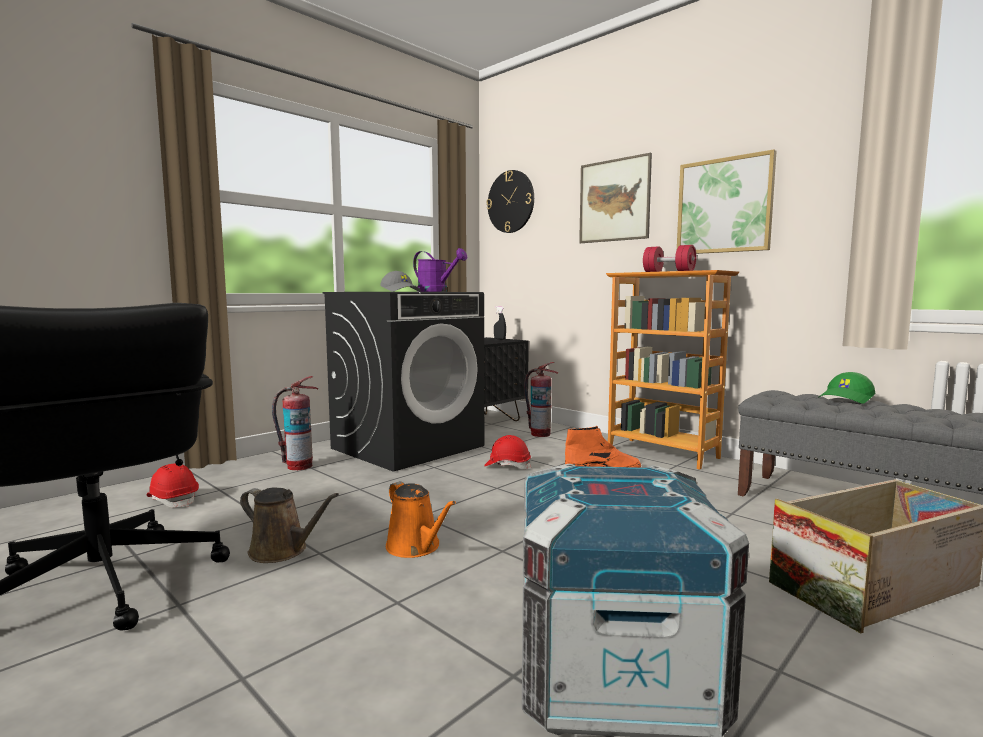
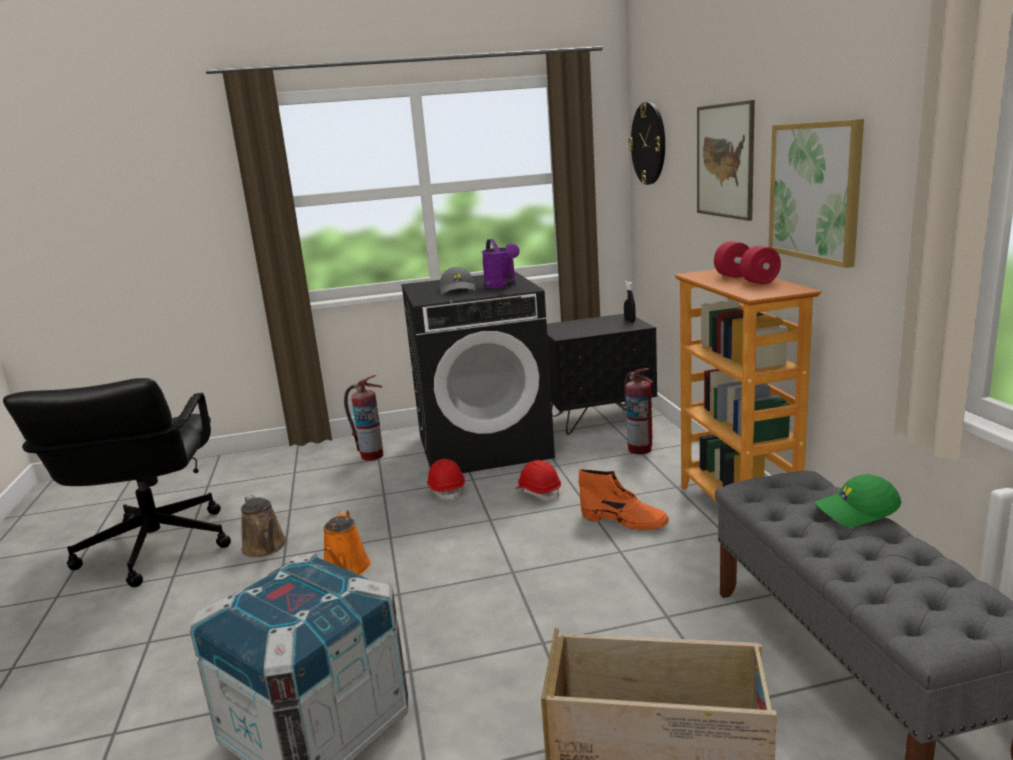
camera: 35 degrees right, 10 degrees up
(173, 500) = (258, 477): red hard hat -> red hard hat (446, 490)

